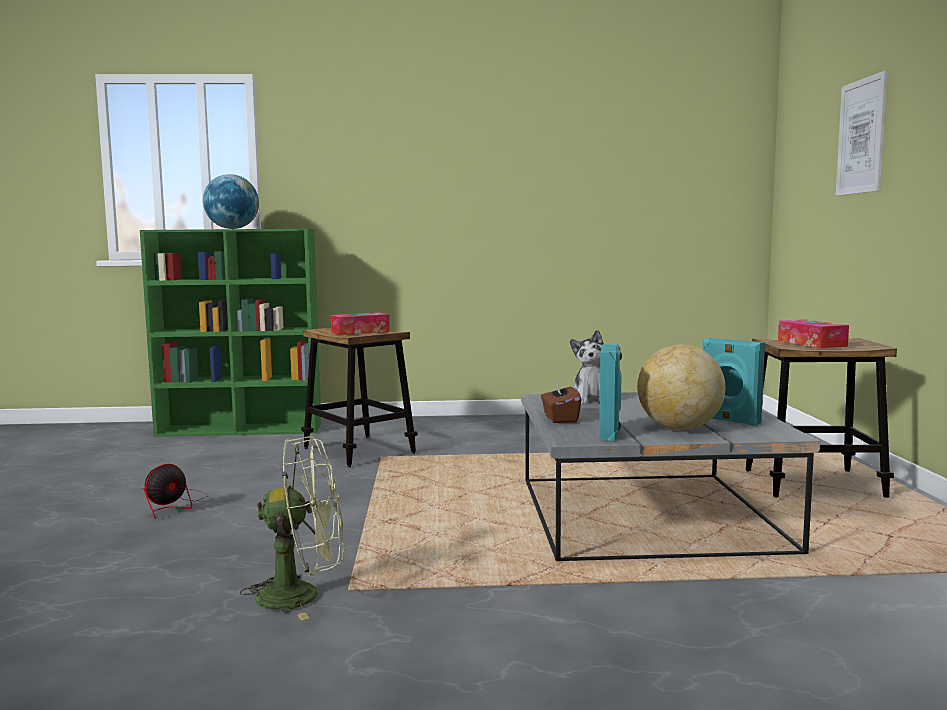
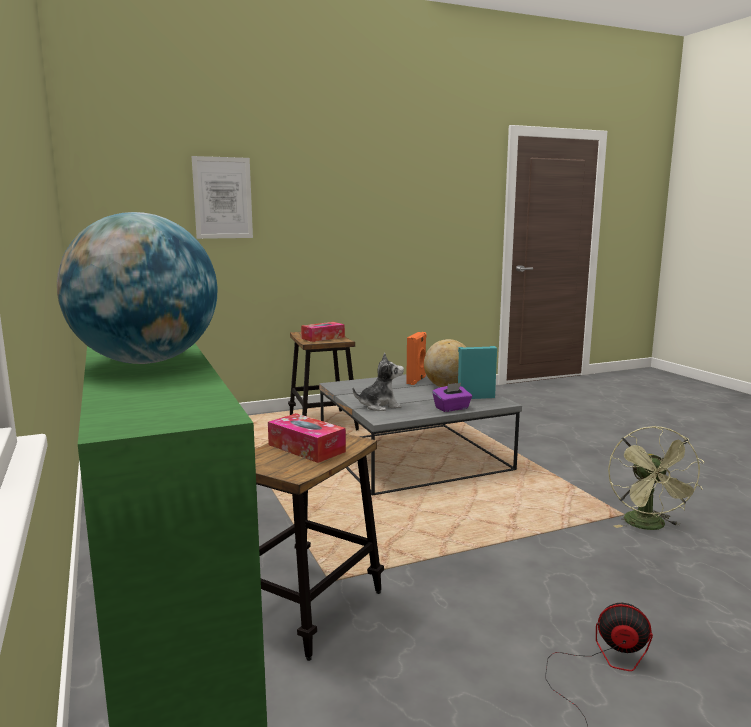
camera: 110 degrees left, 5 degrees up
(302, 595) = (649, 526): green fan -> green fan turned 150 degrees counterclockwise
(560, 418) = (452, 408): brown tissue box -> purple tissue box
(729, 421) = (417, 380): turquoise speaker -> orange speaker

